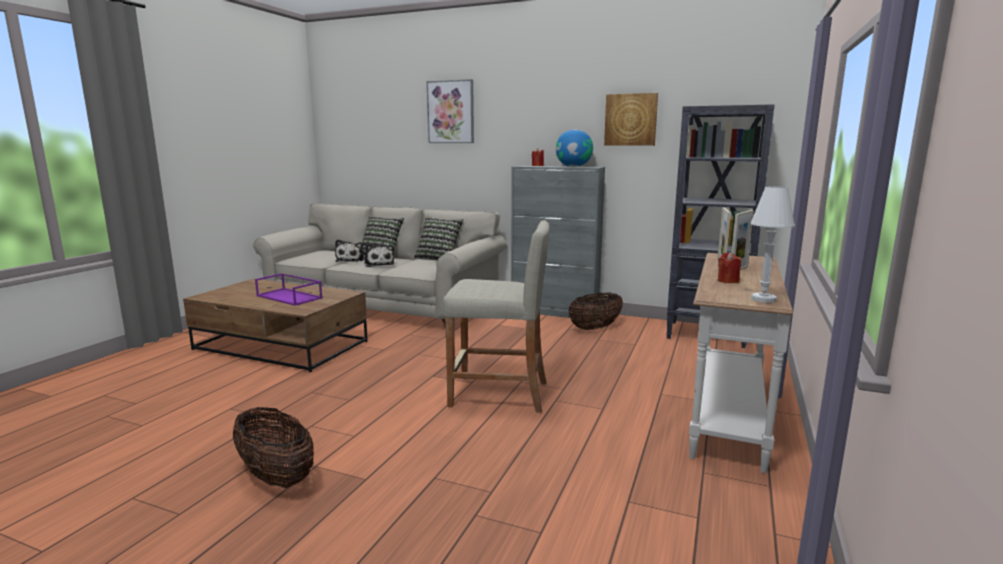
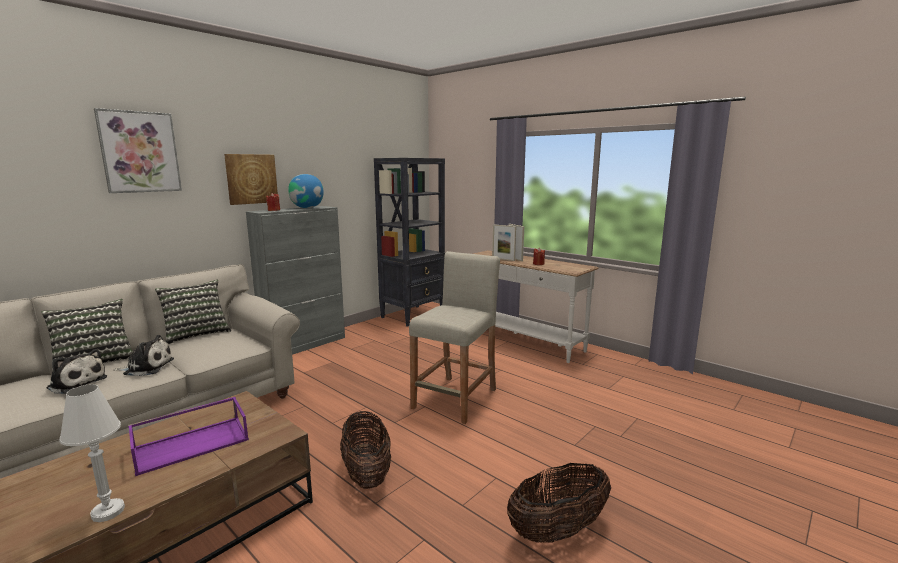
camera: 70 degrees left, 0 degrees up
(595, 328) = (362, 340): basket -> basket (367, 473)
(630, 120) = (335, 165): picture -> picture (251, 179)
(763, 299) = (578, 266): white table lamp -> white table lamp (108, 512)

